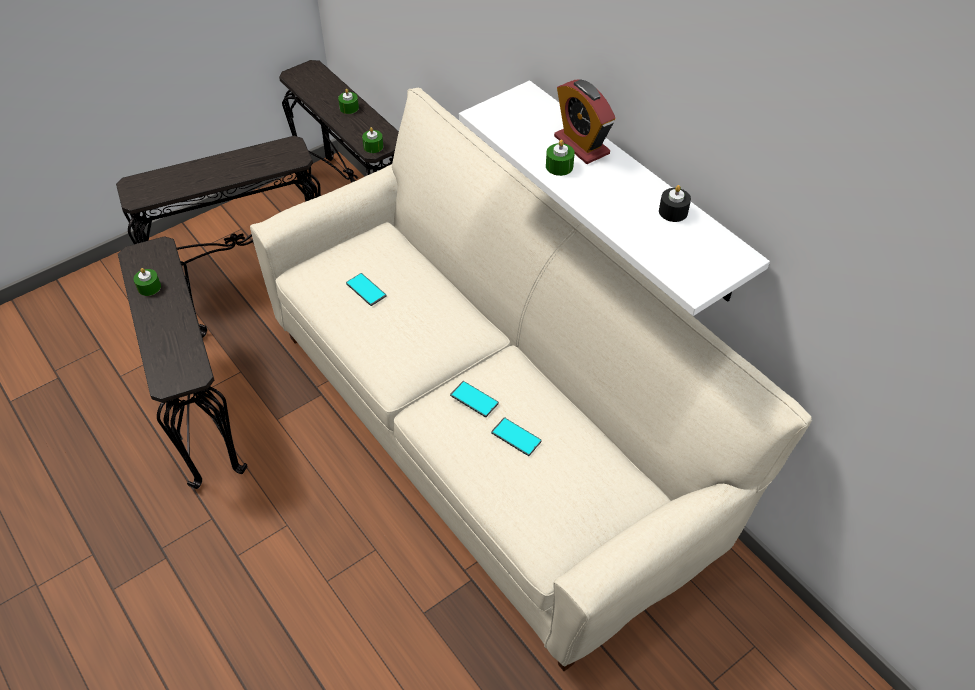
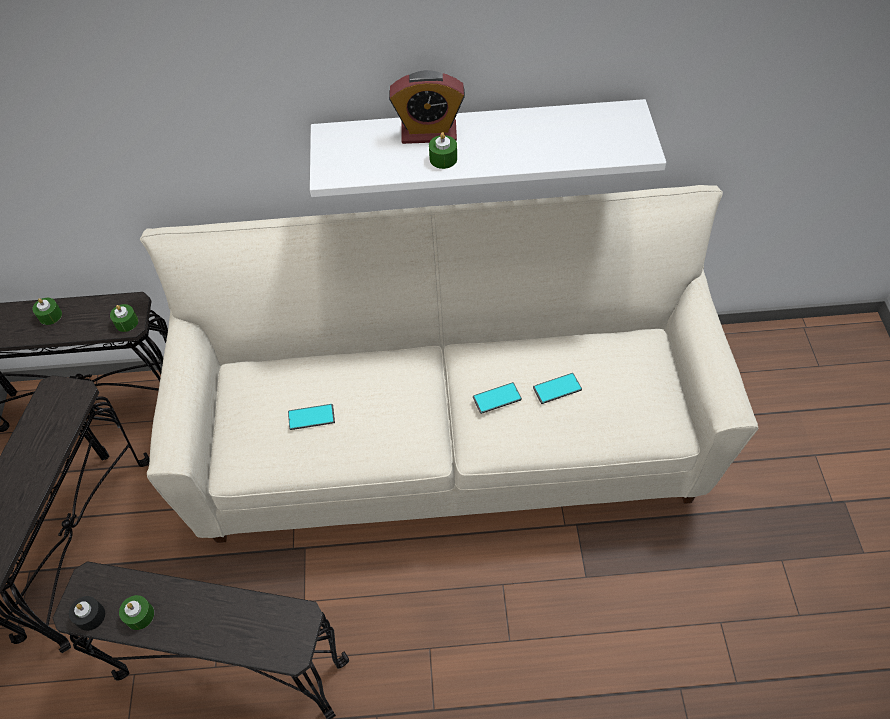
camera: 55 degrees left, 5 degrees up
(673, 212) = (553, 121): black candle -> black candle (90, 616)

